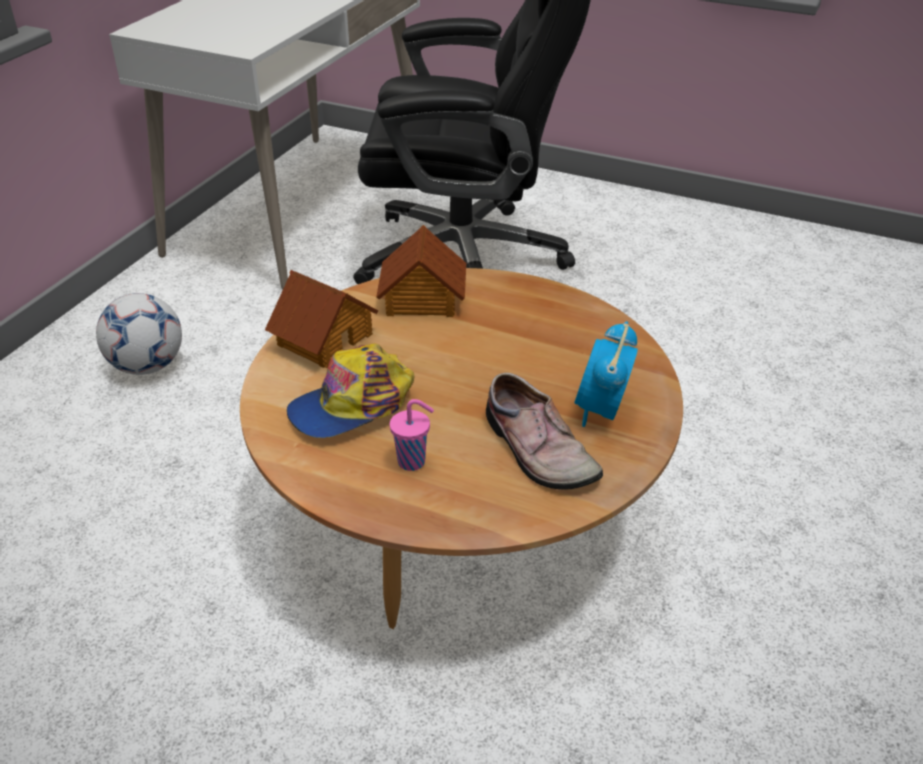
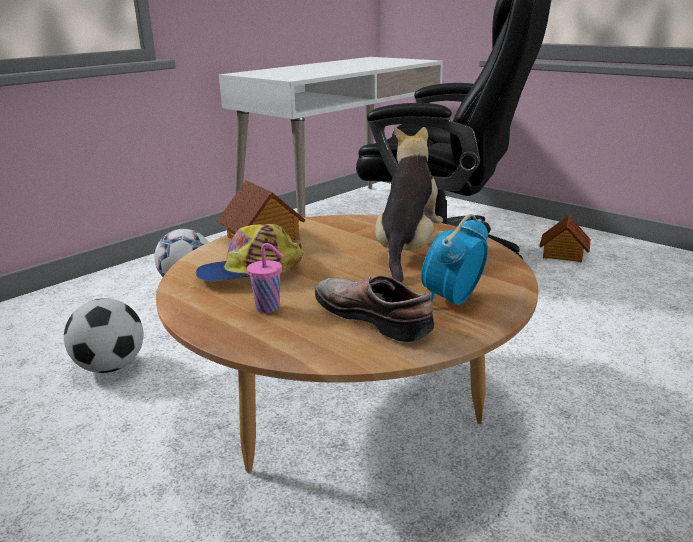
camera: 20 degrees right, 15 degrees down
(130, 526) = (110, 367): none -> football
(422, 299) = (351, 226): toy house -> toy house (563, 254)
(514, 335) = (408, 251): none -> plush toy
(535, 451) = (375, 316): shoe -> shoe turned 150 degrees clockwise

